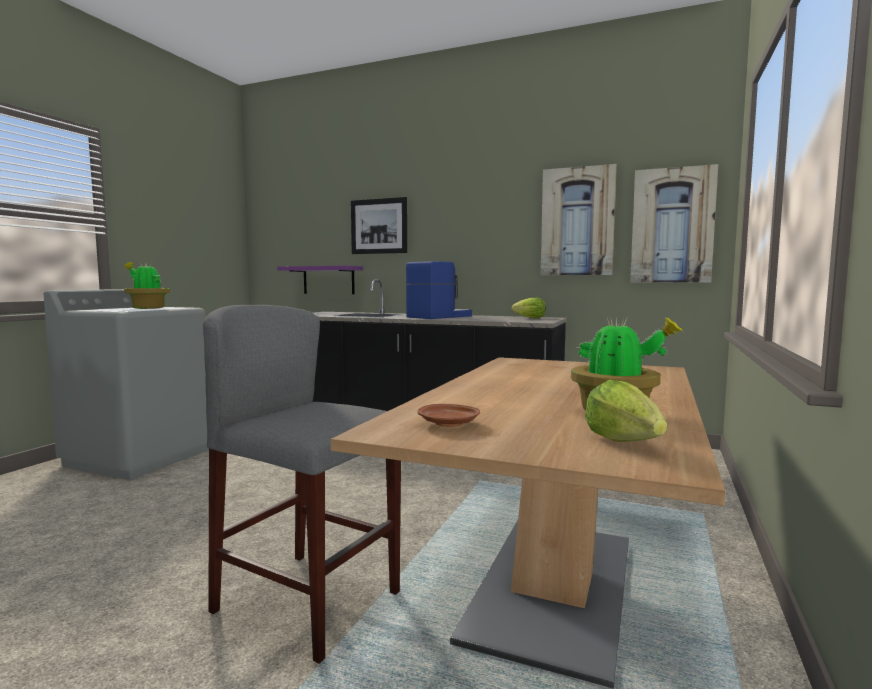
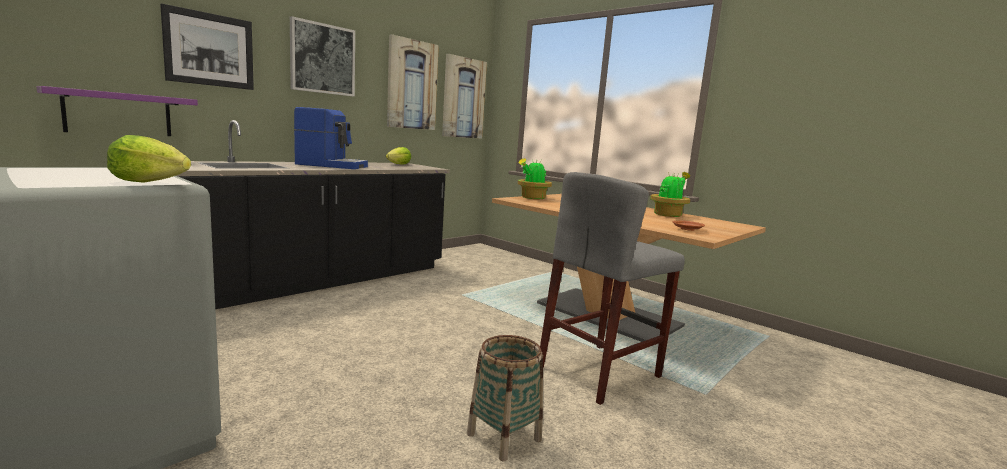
camera: 70 degrees left, 5 degrees up
(134, 564) = (504, 437): none -> basket
(147, 308) = (96, 173): potted plant -> potted plant (532, 198)
(438, 316) = (331, 165): coffee machine -> coffee machine turned 120 degrees clockwise
(467, 214) = (322, 59): none -> picture
(623, 441) = (714, 222): lettuce -> lettuce (149, 182)

